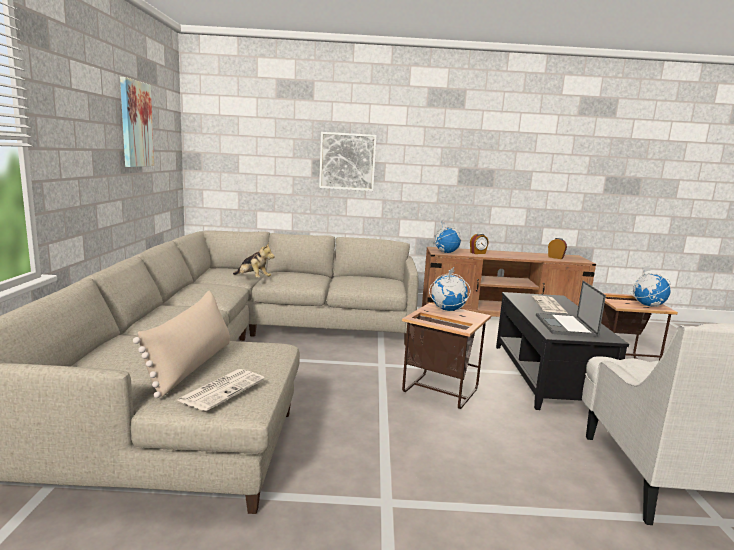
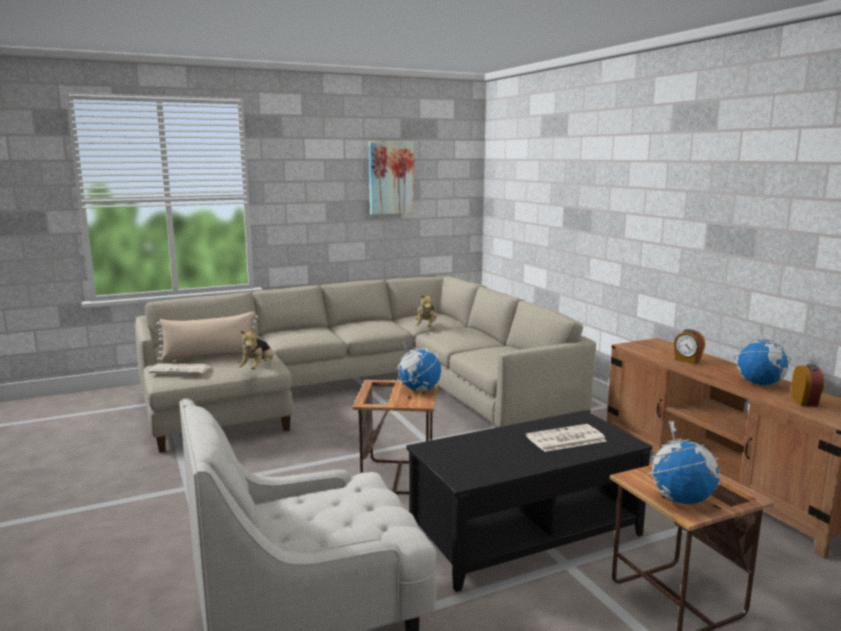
camera: 65 degrees right, 0 degrees up
(274, 353) = (258, 368): none -> plush toy
(347, 161) = (590, 210): picture -> none
(446, 252) = (641, 348): globe -> globe (760, 383)
(566, 326) = (477, 452): laptop -> none

